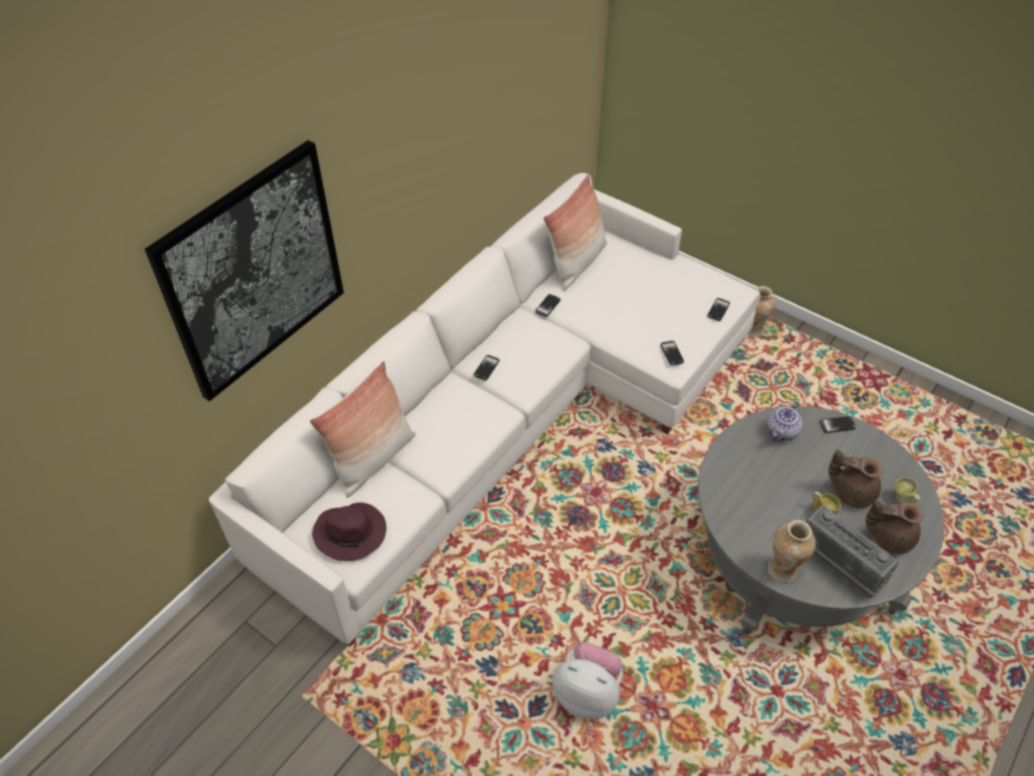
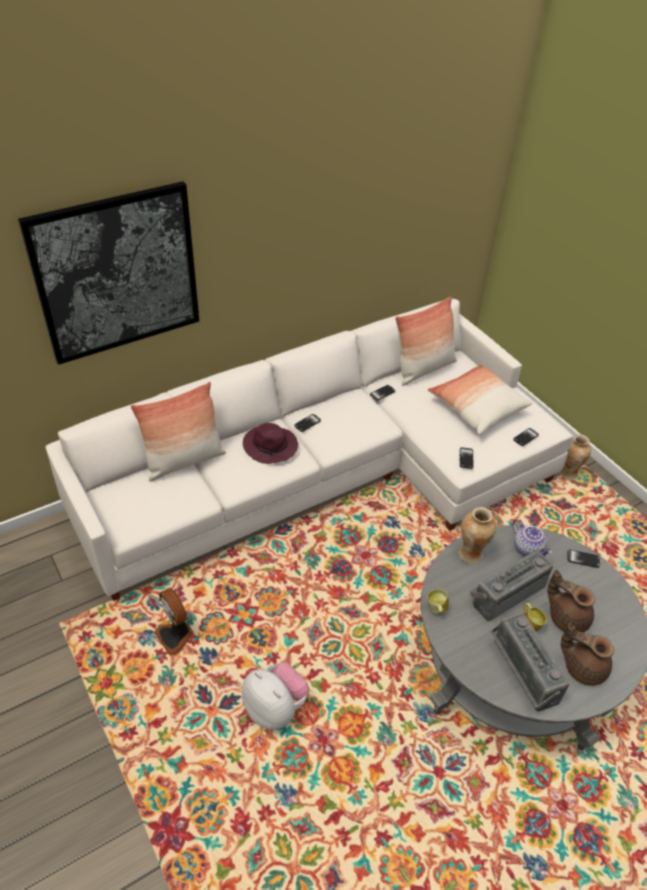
camera: 20 degrees right, 5 degrees down
(351, 533) = (137, 507): purple hat -> purple hat (271, 447)
(441, 658) = (176, 636): none -> fan
(654, 292) = (476, 408): none -> pillow
(782, 433) = (528, 549): teapot -> teapot turned 90 degrees counterclockwise
(782, 569) = (468, 658): vase -> vase (471, 554)
(784, 488) = (505, 593): none -> radio
(903, 500) = (613, 641): mug -> mug (436, 610)

